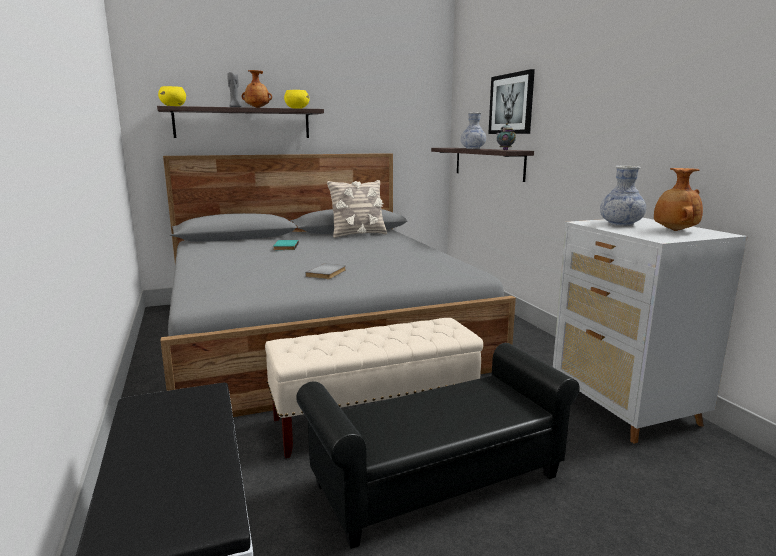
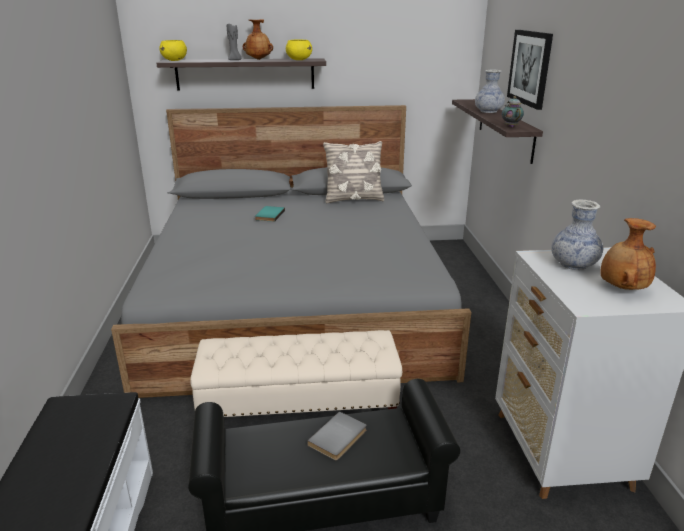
camera: 15 degrees right, 10 degrees up
(328, 273) = (284, 264): grey book -> grey book (339, 438)

